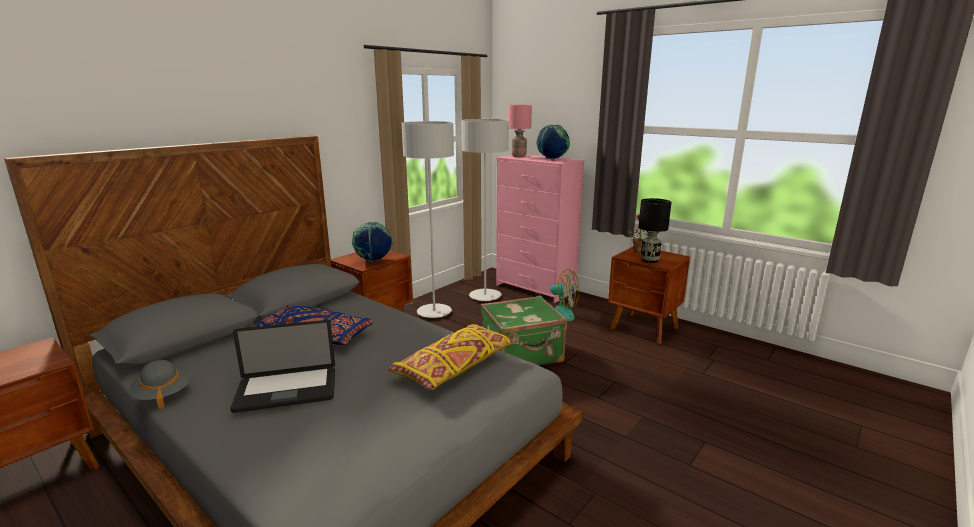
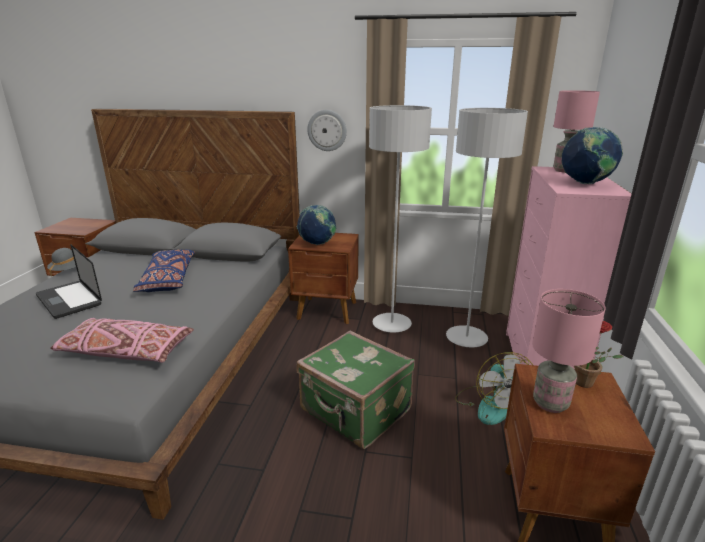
camera: 60 degrees right, 5 degrees up
(338, 151) = (327, 130): none -> wall clock
(453, 367) = (126, 351): yellow pillow -> pink pillow
(649, 260) = (551, 403): black table lamp -> pink table lamp

